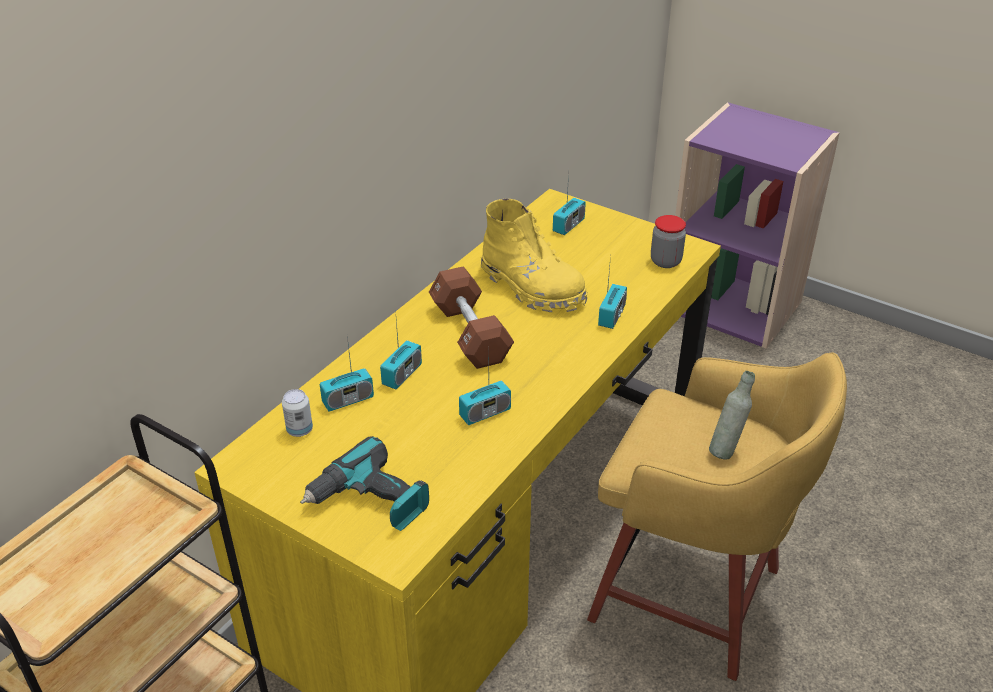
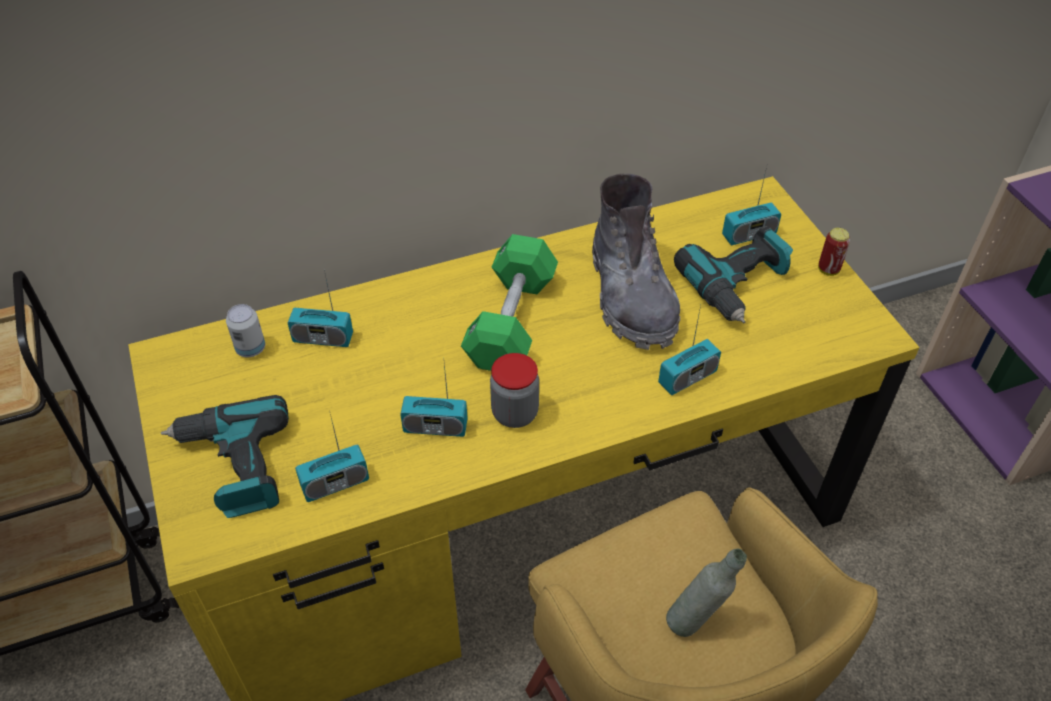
camera: 35 degrees right, 10 degrees up
(402, 375) = (399, 336): radio -> radio (335, 484)
(470, 333) = (511, 321): brown dumbbell -> green dumbbell
(532, 287) = (631, 296): yellow boot -> grey boot
(591, 255) = (738, 286): none -> power drill
(633, 226) = (828, 270): none -> can
(665, 261) = (823, 336): jar -> jar (515, 413)

